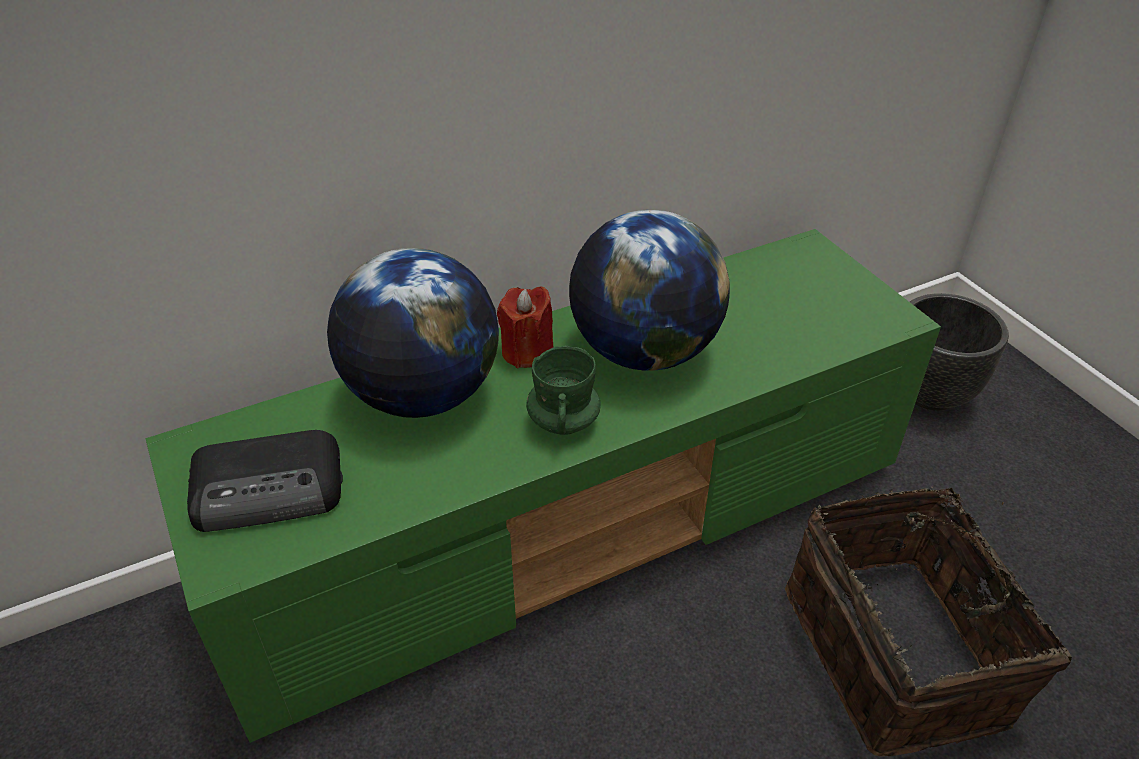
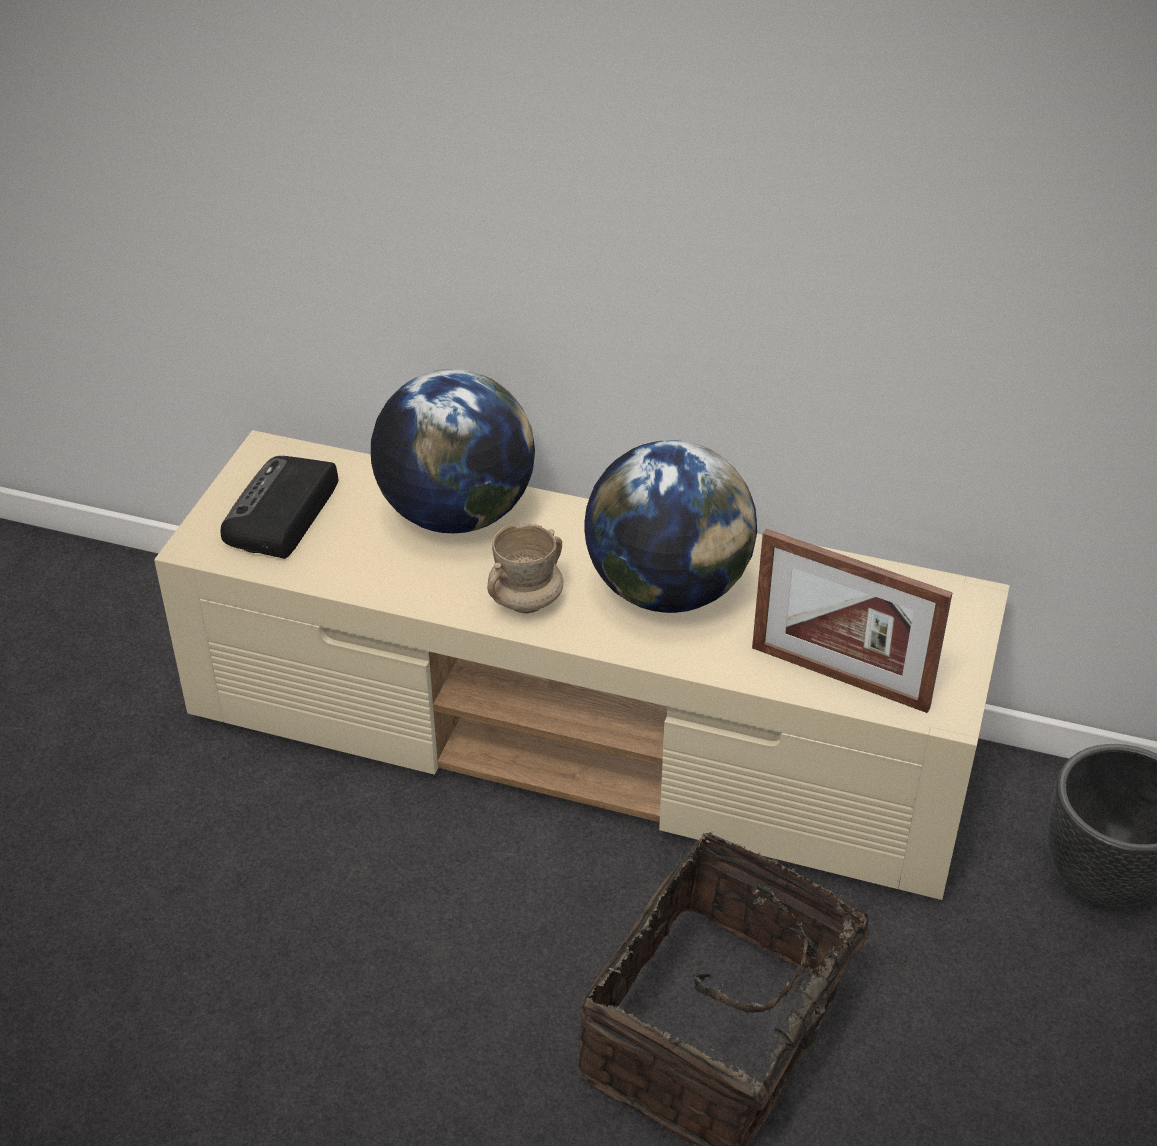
camera: 45 degrees right, 0 degrees up
(270, 489) = (281, 515): radio -> radio turned 75 degrees clockwise
(527, 352) = (576, 530): red candle -> none
(563, 421) = (526, 600): green mug -> beige mug
(572, 522) = (584, 736): green tv stand -> beige tv stand
(820, 337) = (839, 677): none -> picture frame

